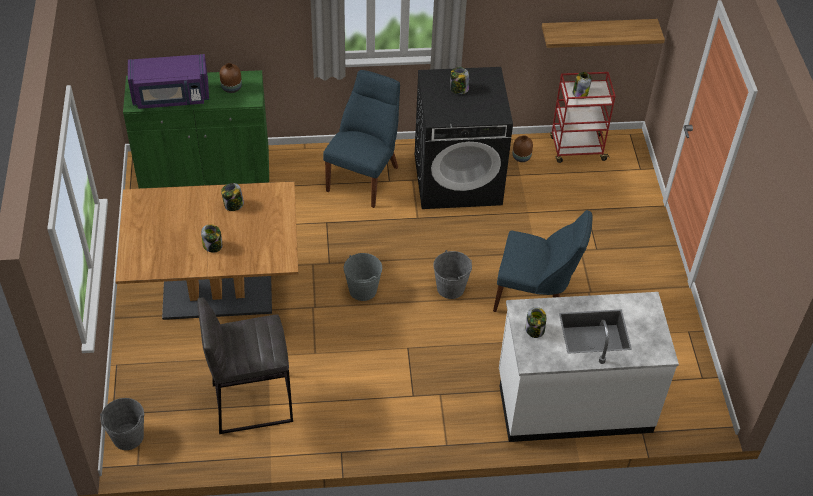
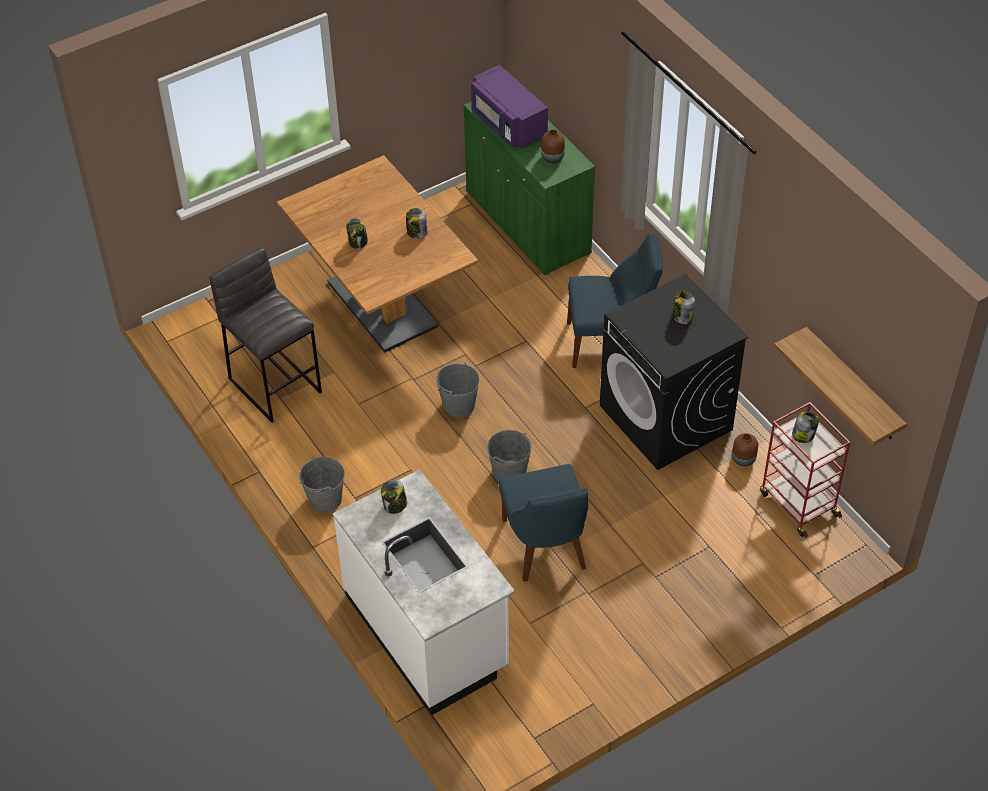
camera: 65 degrees right, 0 degrees up
(128, 437) = (191, 321): grey bucket -> grey bucket (325, 499)

